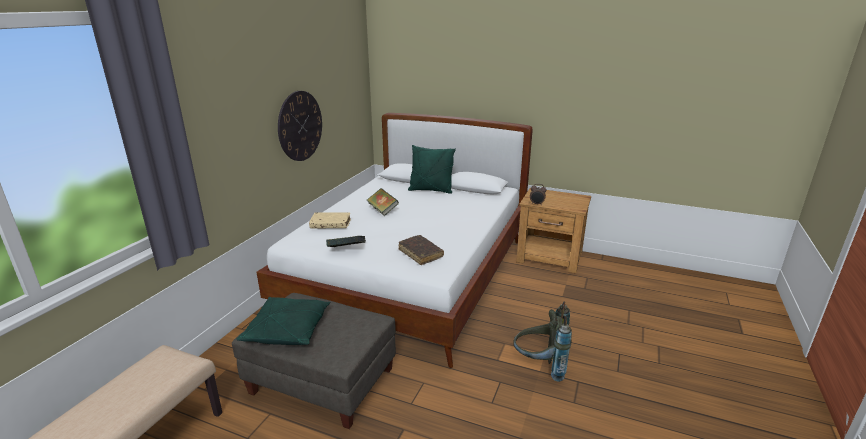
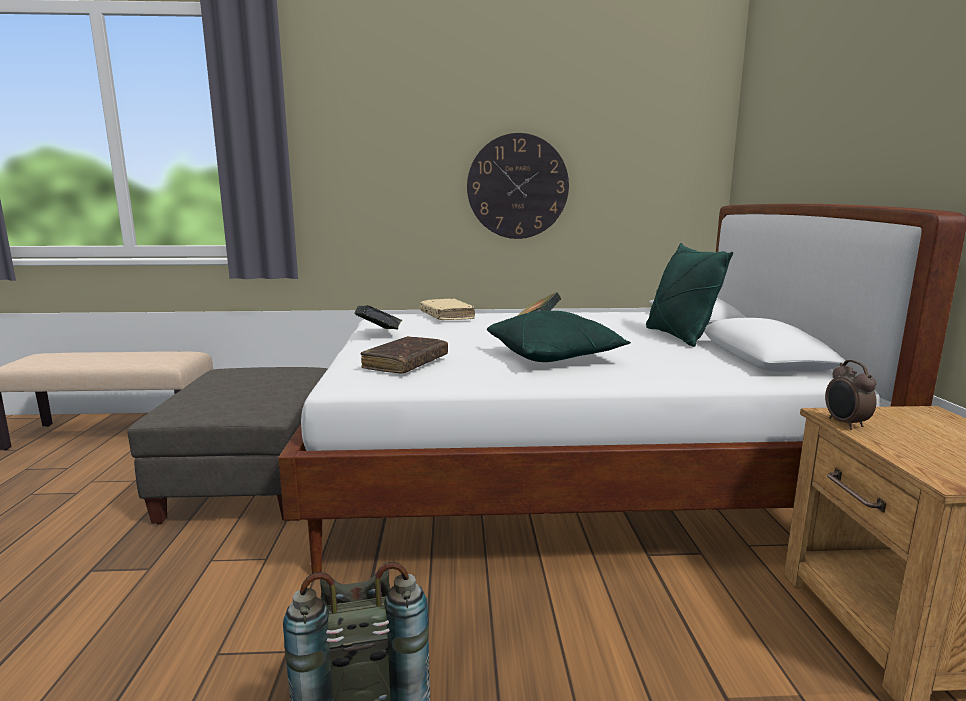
camera: 65 degrees right, 10 degrees down
(288, 330) = (231, 380): green pillow -> green pillow (554, 356)

